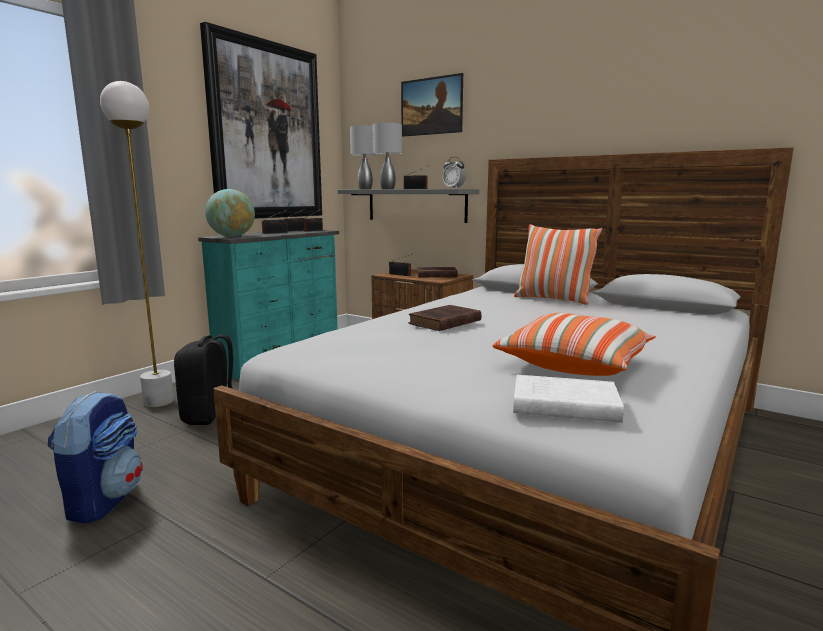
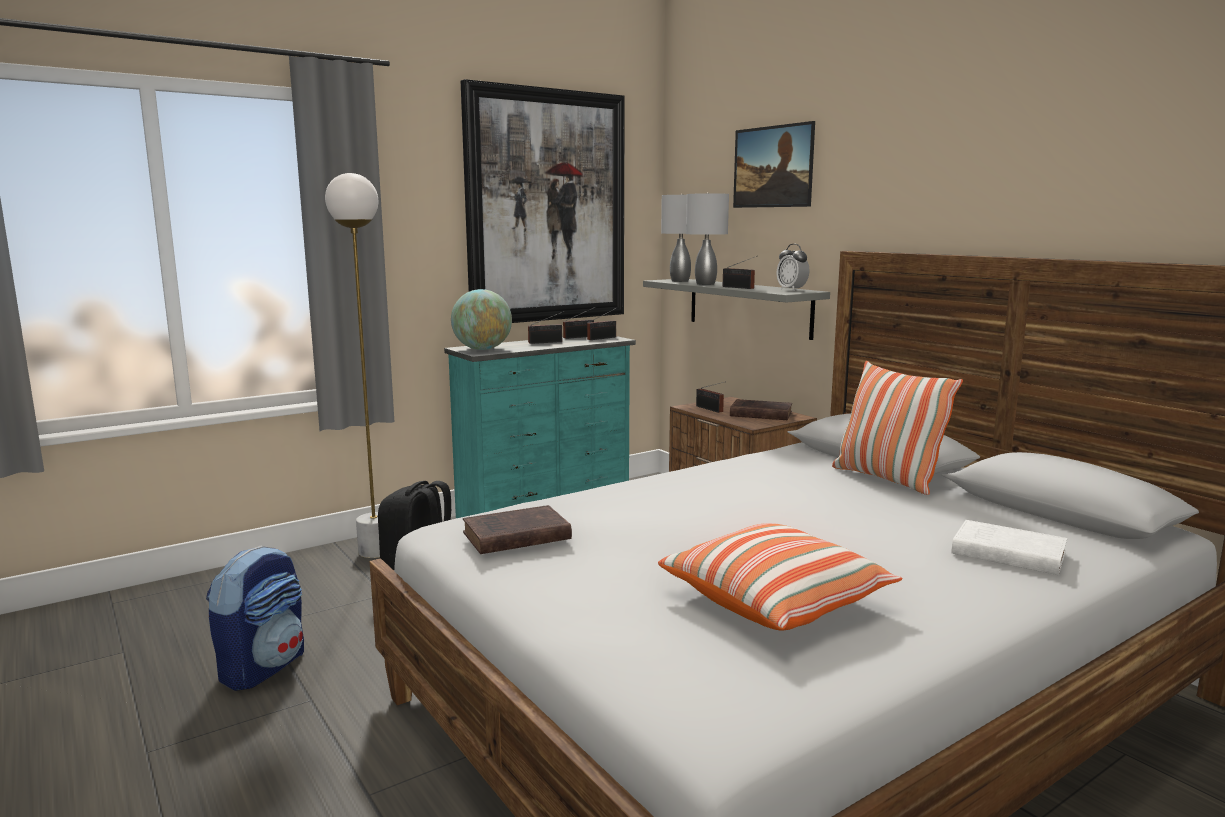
camera: 20 degrees right, 0 degrees up
(443, 322) = (673, 507): brown book -> brown book (513, 537)
(561, 405) = (677, 662): white book -> white book (1005, 553)

